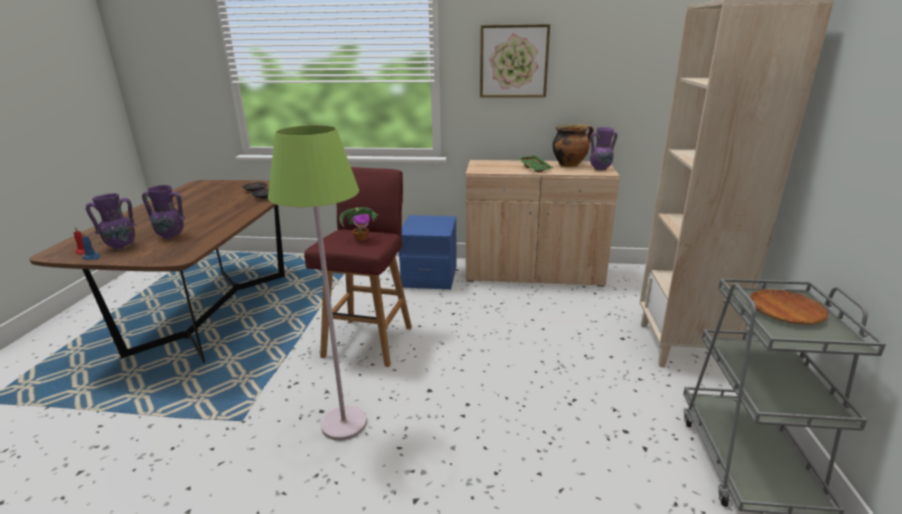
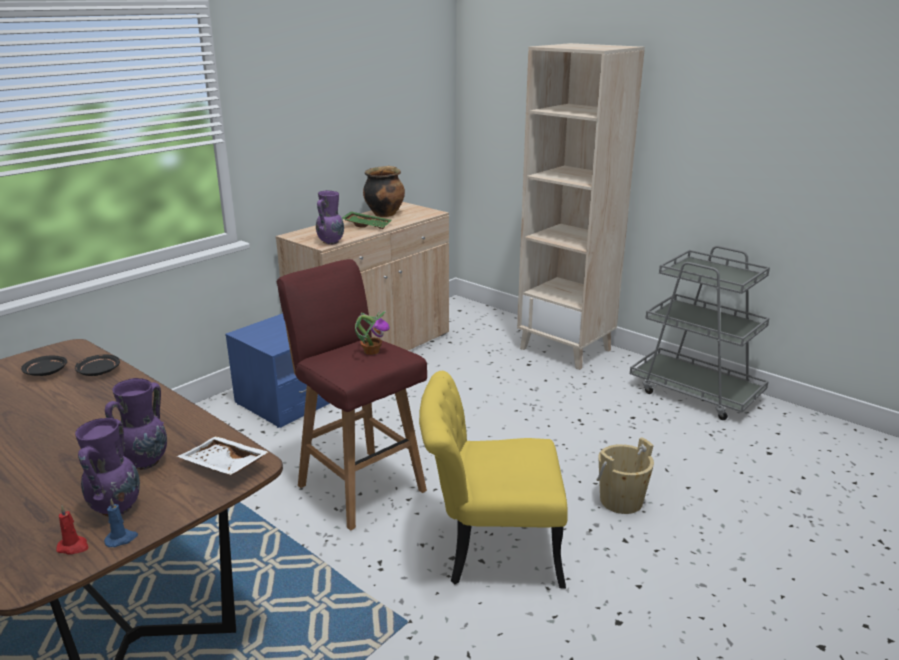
camera: 55 degrees left, 0 degrees up
(175, 252) = (222, 466): none -> white tray
(344, 423) = (489, 548): green floor lamp -> yellow chair
(474, 475) = (621, 501): none -> beige bucket
(513, 61) = (304, 104): picture -> none
(600, 169) = (420, 211): purple vase -> purple vase (331, 242)
(785, 311) = (706, 271): brown plate -> none

